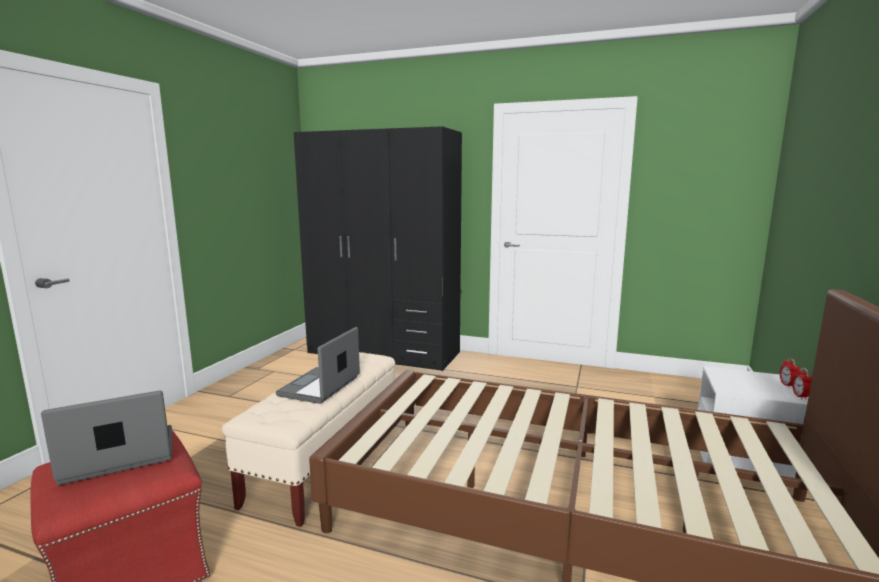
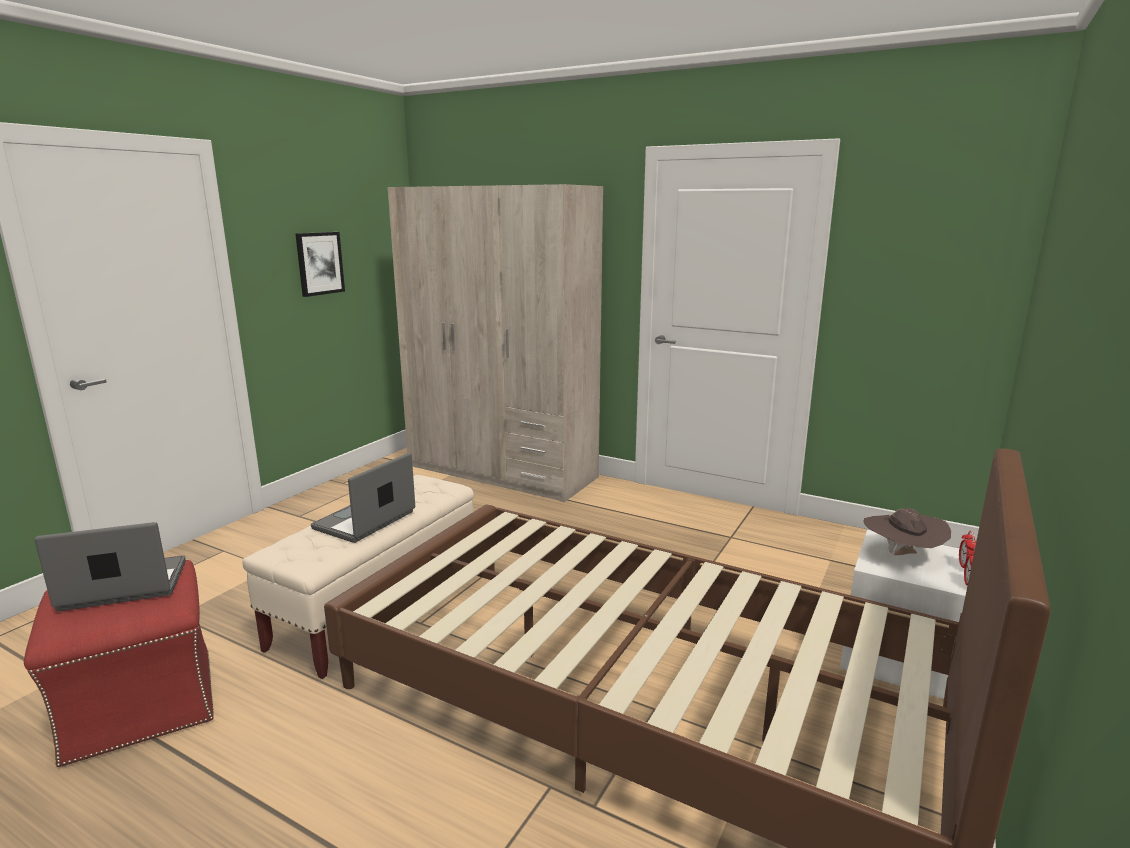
camera: 10 degrees right, 5 degrees up
(239, 190) = (319, 263): none -> picture
(384, 353) = (501, 472): black wardrobe -> beige wardrobe
(740, 381) = (901, 556): none -> brown hat

